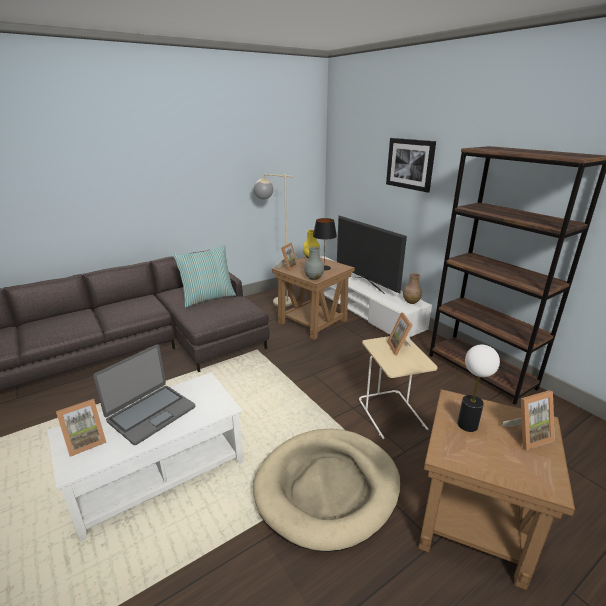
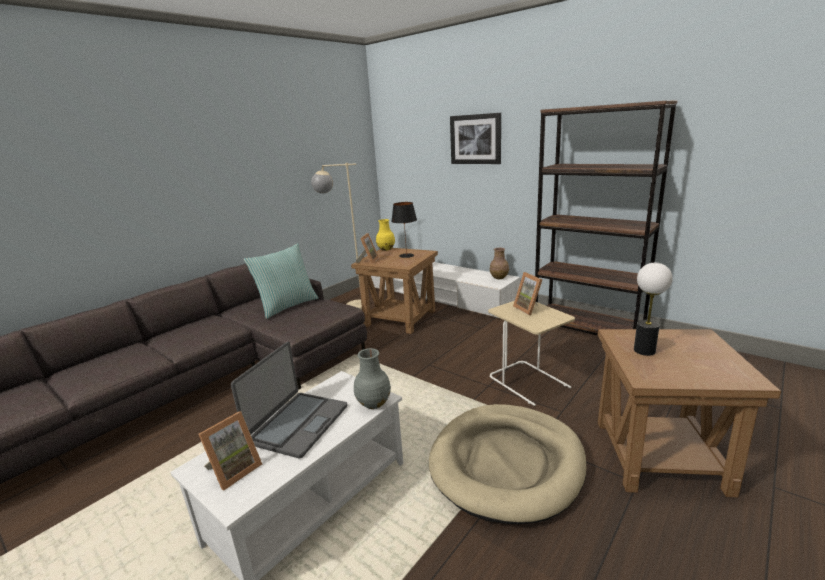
camera: 15 degrees left, 5 degrees down
(313, 278) = (403, 265): grey vase -> grey vase (373, 404)
(365, 284) = (445, 271): television -> none
(527, 435) = (699, 347): picture frame -> none

